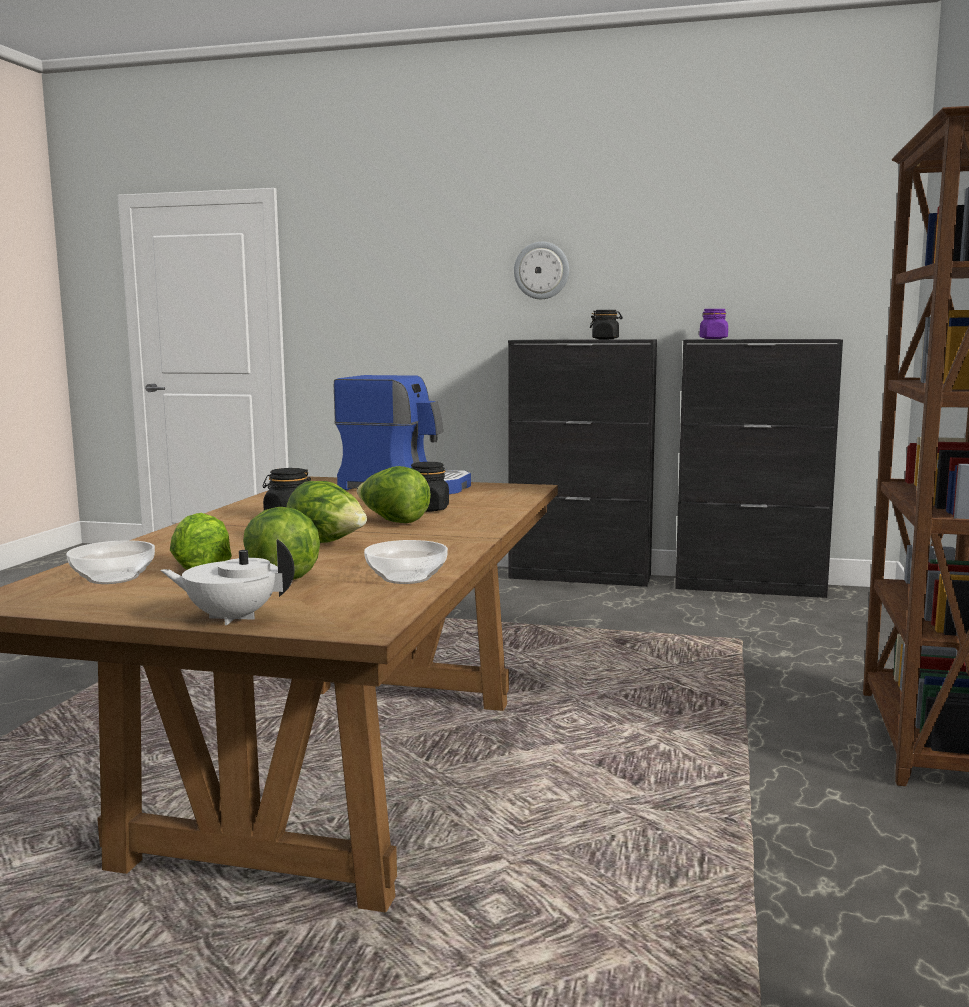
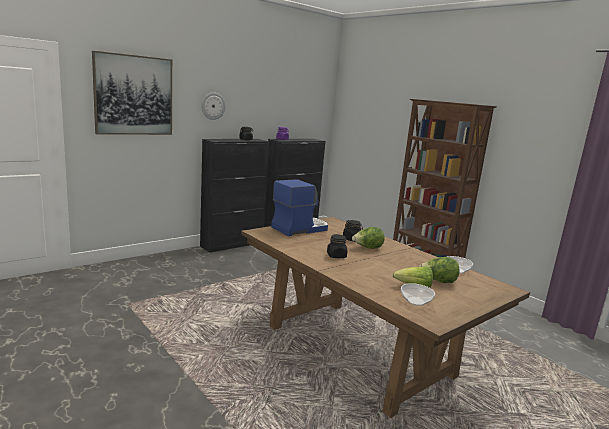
camera: 55 degrees left, 5 degrees up
(231, 618) = (488, 299): white teapot -> none
(328, 544) = (394, 264): lettuce -> none
(386, 261) = (134, 95): none -> picture

